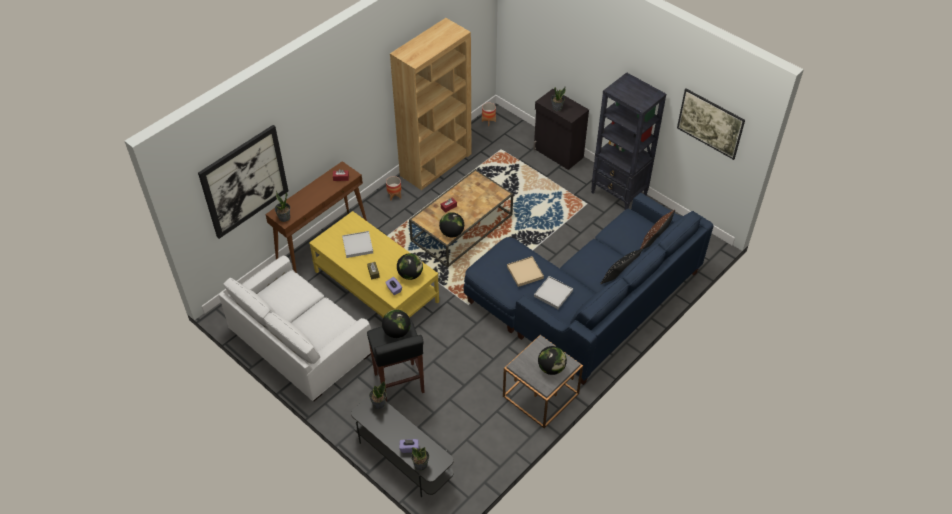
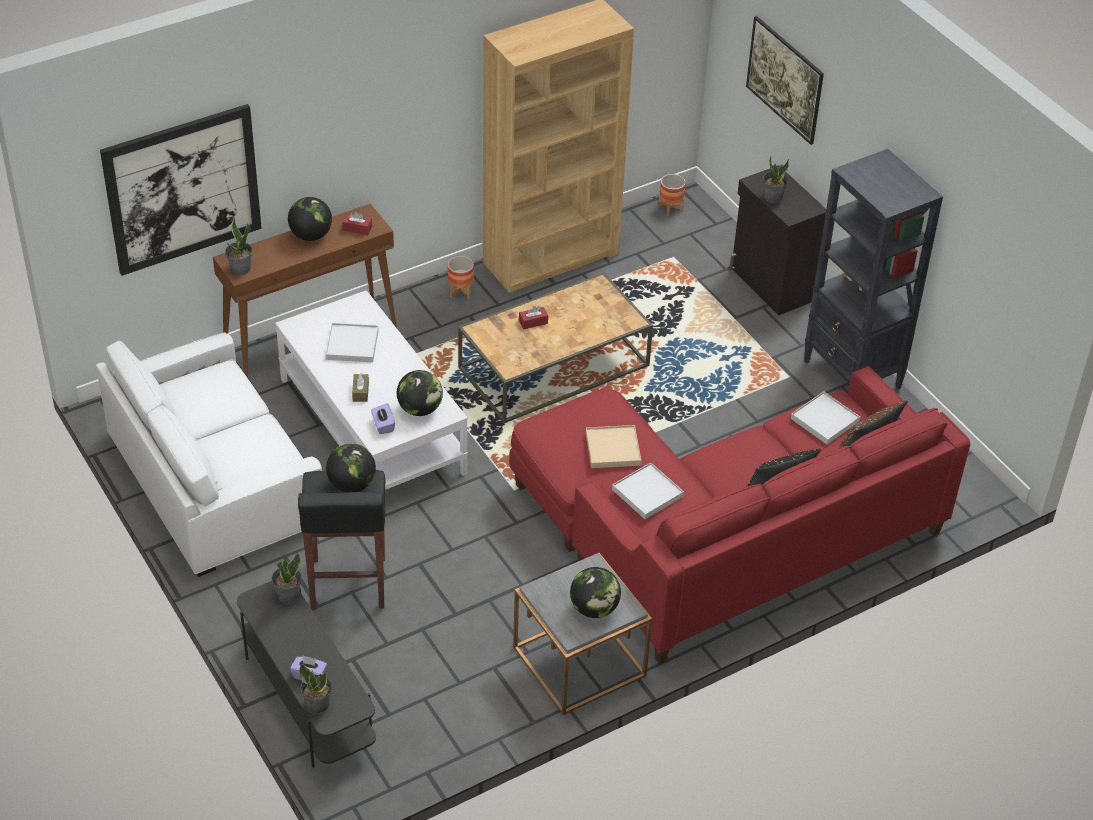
camera: 15 degrees right, 5 degrees down
(376, 286) = (371, 425): yellow coffee table -> white coffee table
(452, 233) = (521, 364): globe -> globe (311, 235)
(587, 302) = (722, 534): blue sofa -> red sofa
(627, 228) = (825, 420): none -> white tray
(708, 133) = (1000, 280): picture -> picture (782, 97)

